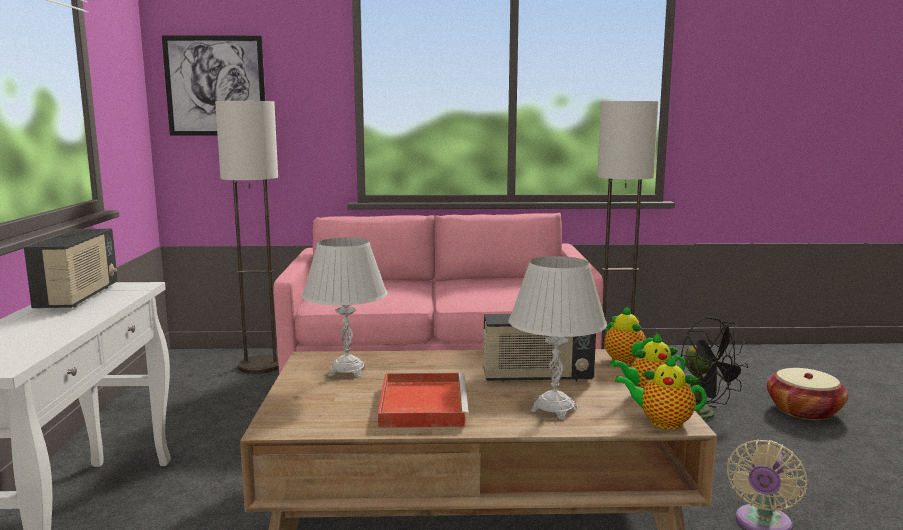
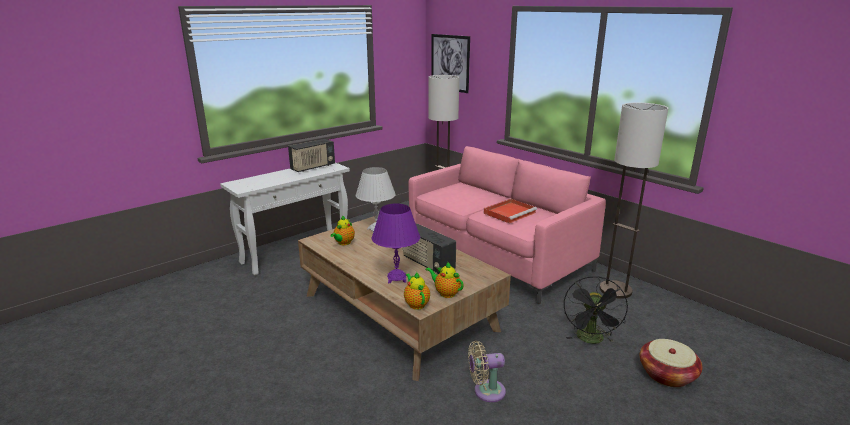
camera: 50 degrees right, 10 degrees up
(422, 404) = (365, 253): red tray -> red tray (510, 212)
(554, 409) = (396, 278): white table lamp -> purple table lamp
(626, 362) = (482, 276): teapot -> teapot (343, 243)

